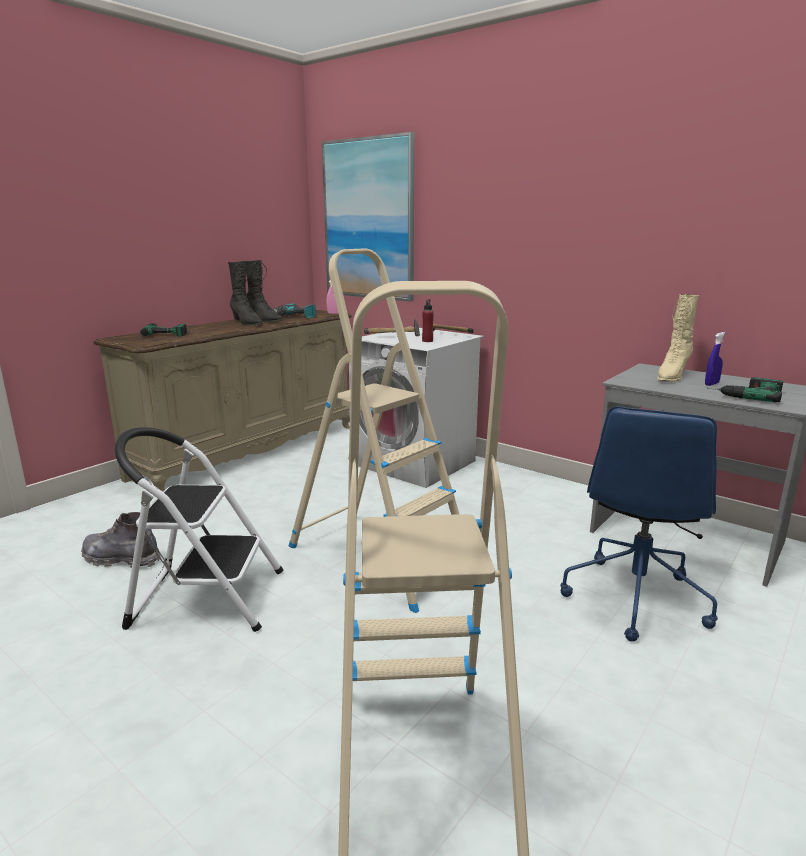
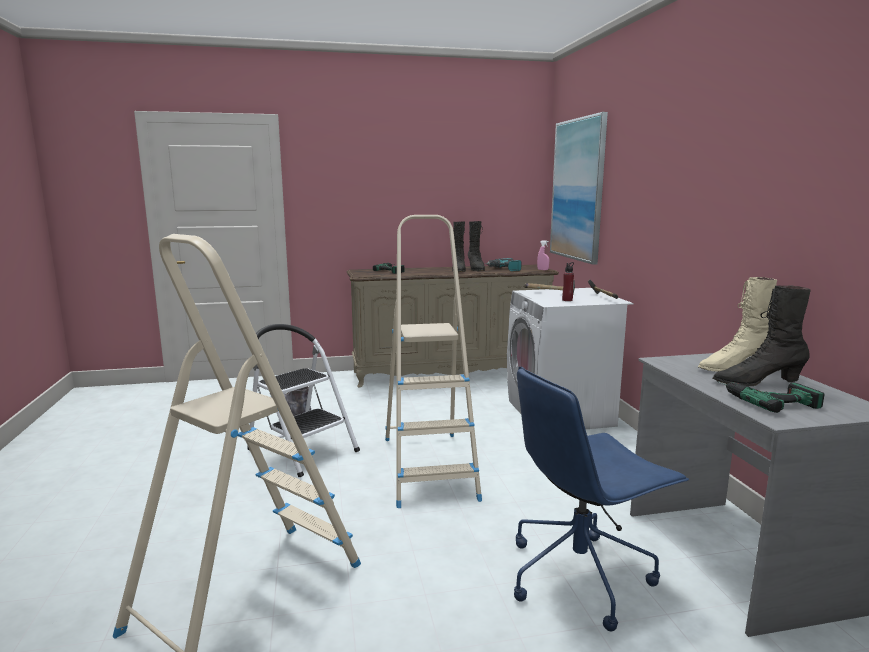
camera: 40 degrees right, 5 degrees down
(711, 384) = (757, 383): blue spray bottle -> black boot

